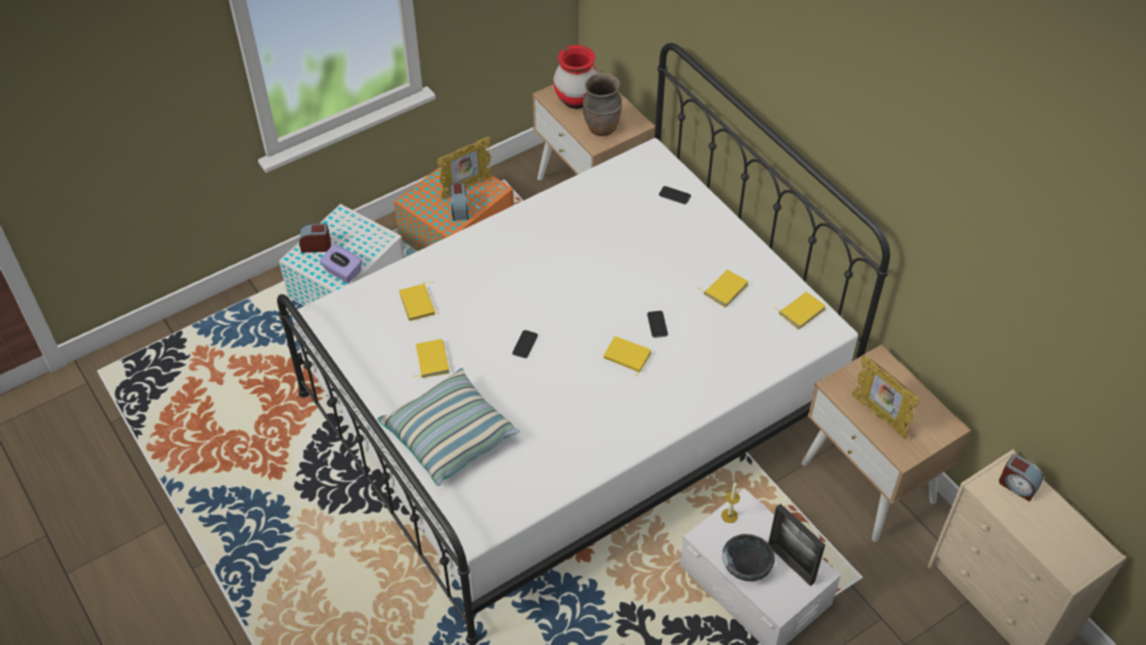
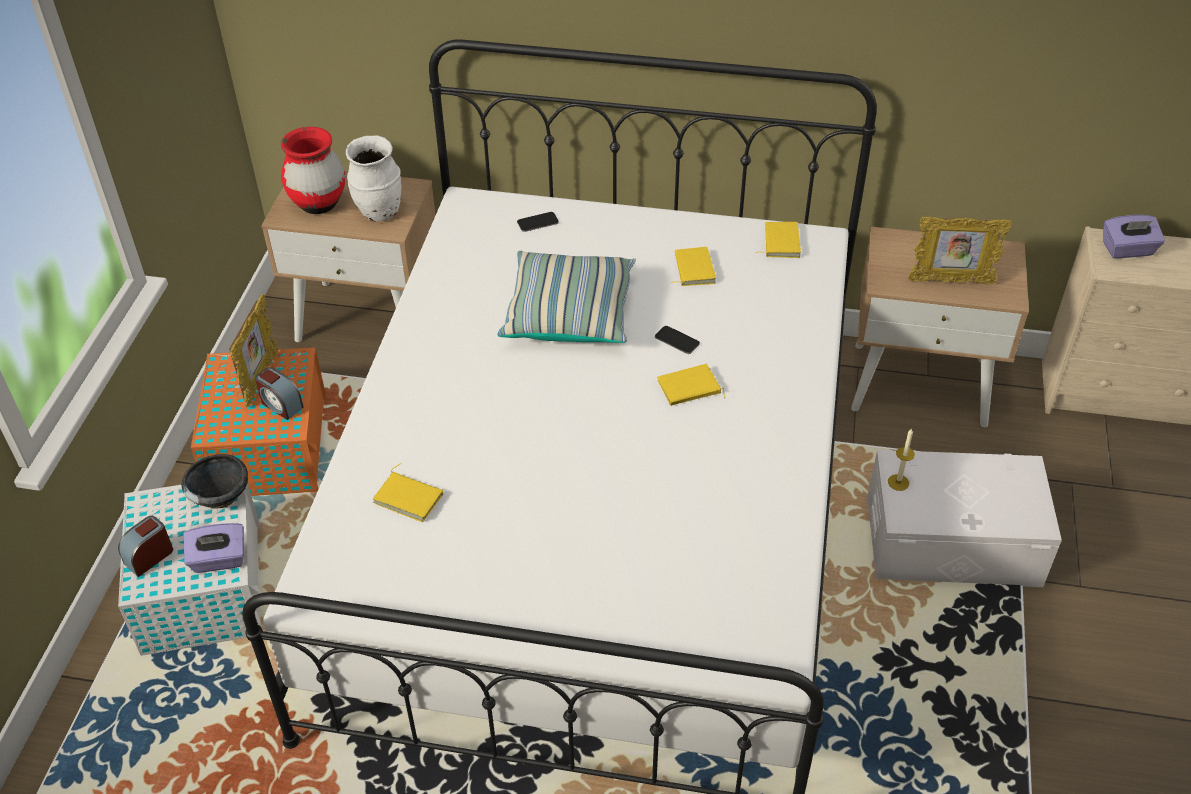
camera: 45 degrees left, 5 degrees down
(431, 360) = (500, 542): yellow book -> none
(450, 436) = (624, 598): pillow -> pillow (569, 313)
(525, 344) = (578, 451): phone -> none
(601, 128) = (379, 212): brown vase -> white vase
(746, 566) = (969, 513): black bowl -> black bowl (220, 495)
(790, 563) = (996, 480): picture frame -> none
(1017, 485) = (1128, 250): alarm clock -> purple tissue box

